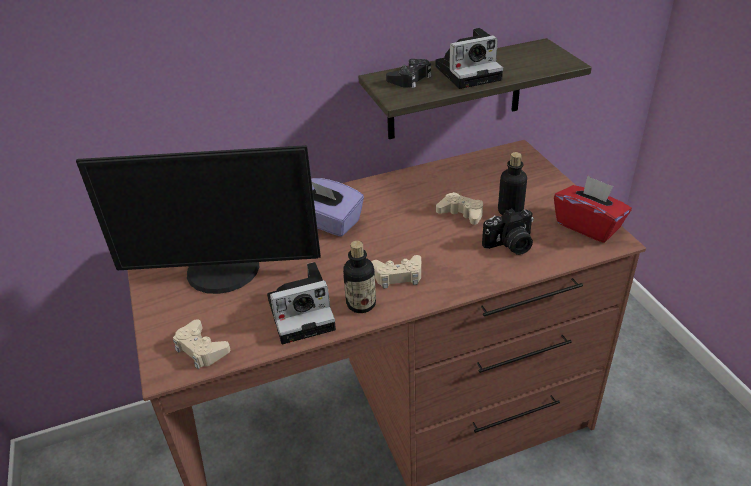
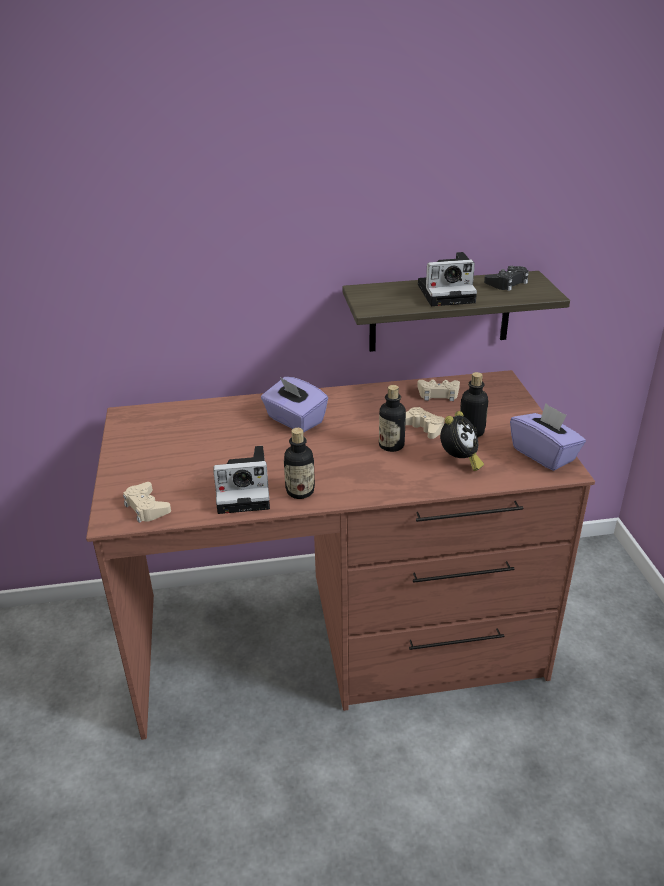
camera: 10 degrees right, 5 degrees down
(223, 272) = (185, 449): monitor -> none
(398, 275) = (342, 473): beige game controller -> beige game controller (438, 394)
(410, 78) = (389, 293): black game controller -> black game controller (507, 283)
(437, 237) = (391, 445): none -> bottle
(510, 245) = (459, 461): camera -> alarm clock
(588, 226) = (544, 454): red tissue box -> purple tissue box

